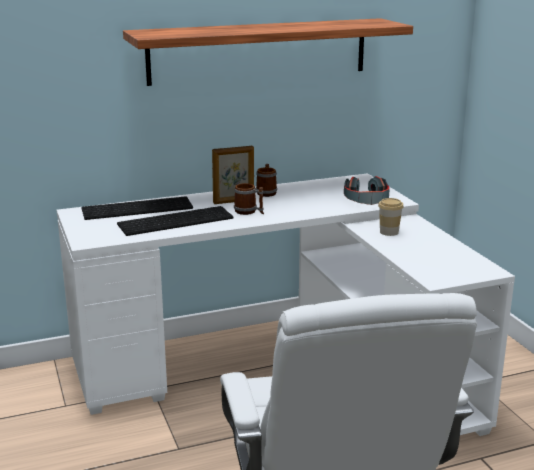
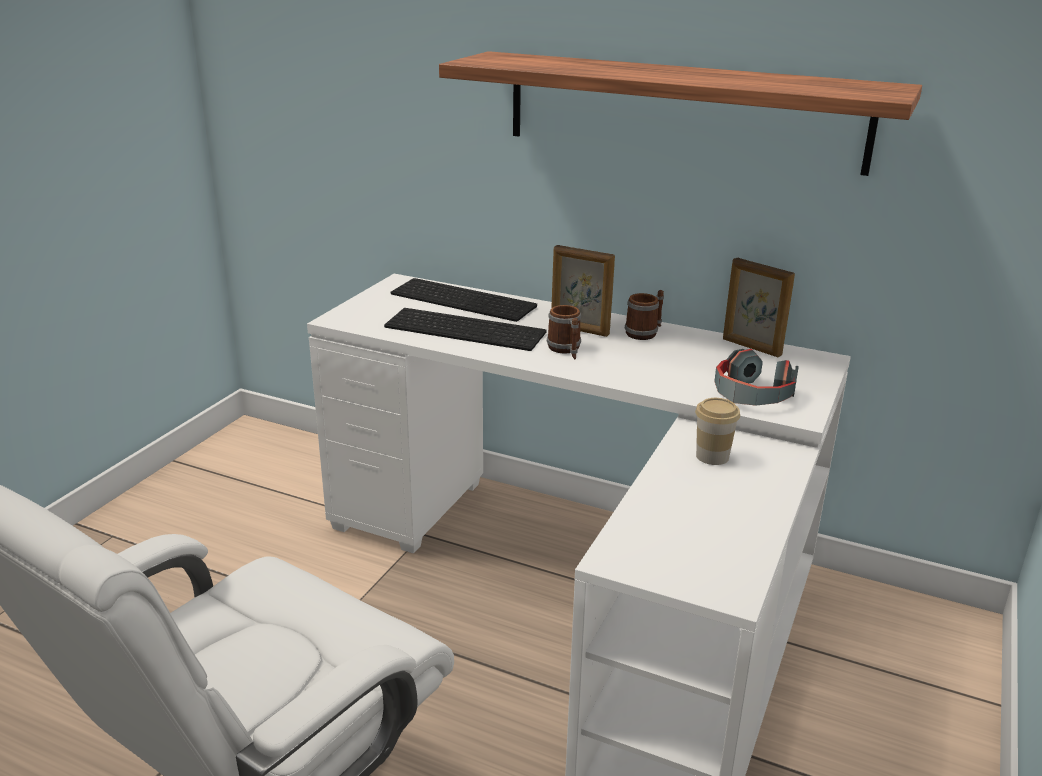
camera: 45 degrees right, 5 degrees up
(324, 183) = (751, 347): none -> picture frame

